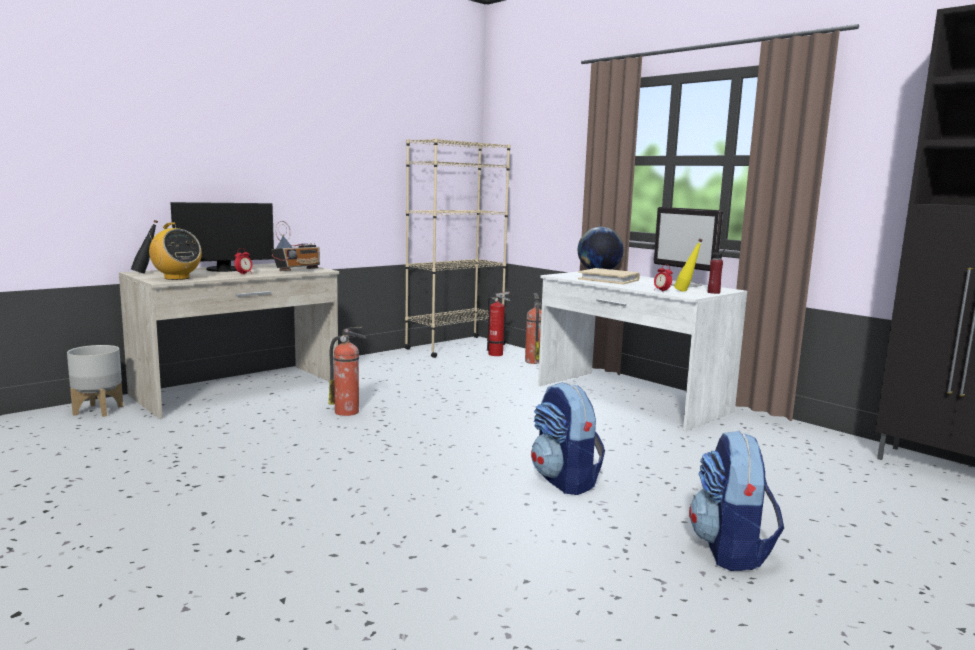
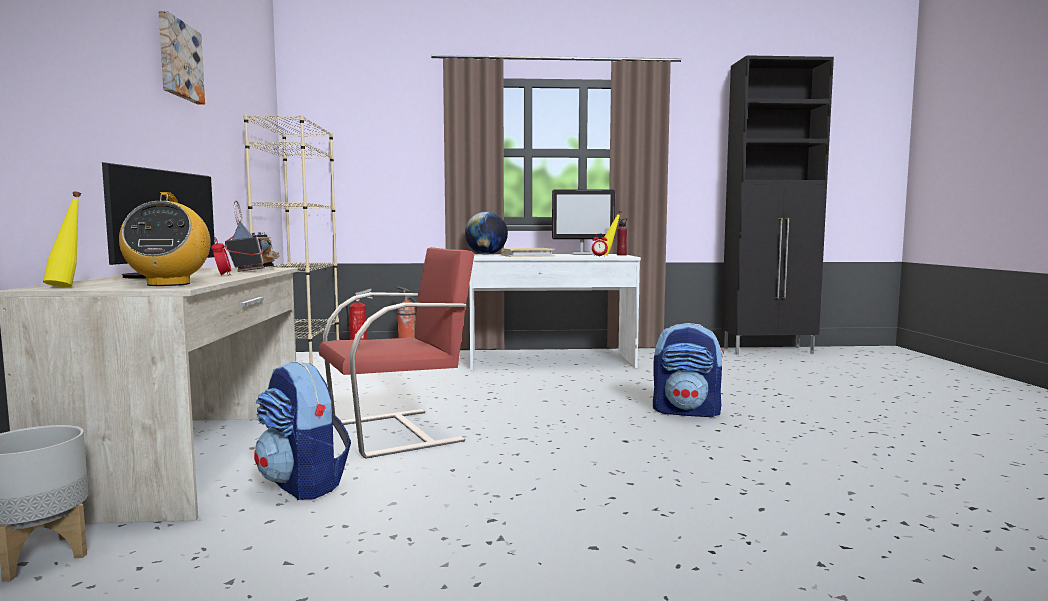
camera: 50 degrees left, 5 degrees down
(146, 273) = (68, 286): black bottle -> yellow bottle
(176, 278) = (168, 284): radio -> radio turned 90 degrees clockwise
(317, 112) = (178, 60): none -> picture
(348, 412) = (398, 432): fire extinguisher -> red chair
(731, 551) = (840, 409): backpack -> backpack (303, 485)

